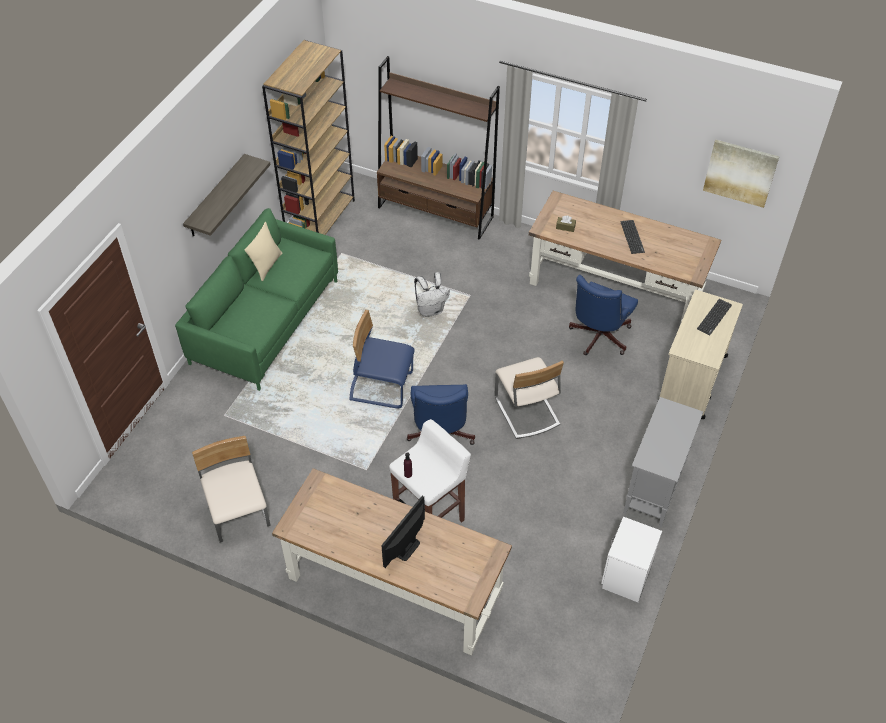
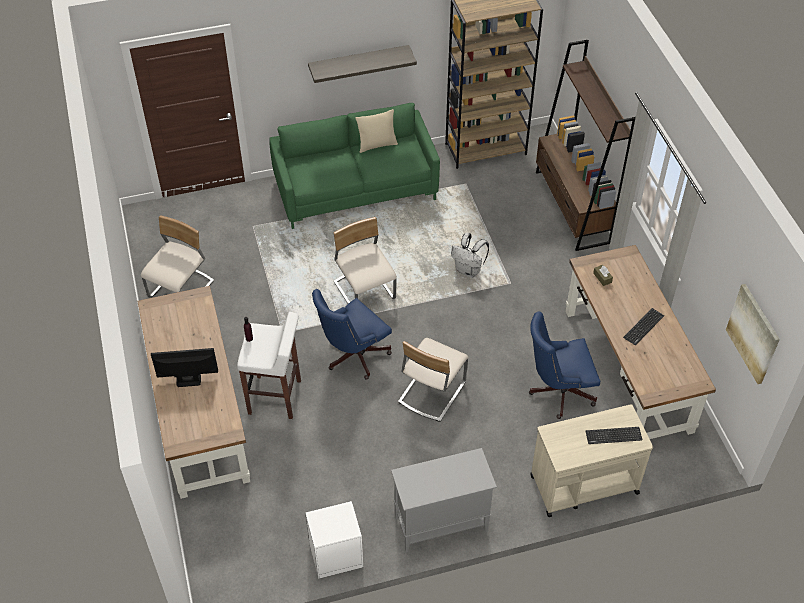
camera: 50 degrees right, 0 degrees up
(381, 386) = (365, 291): blue chair -> beige chair

